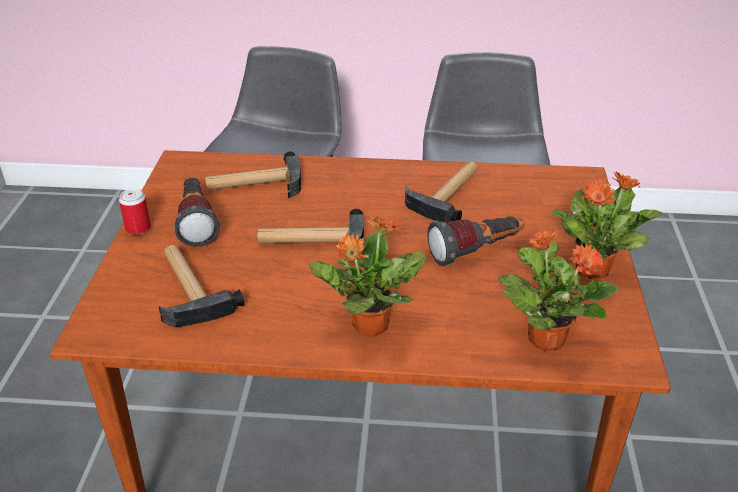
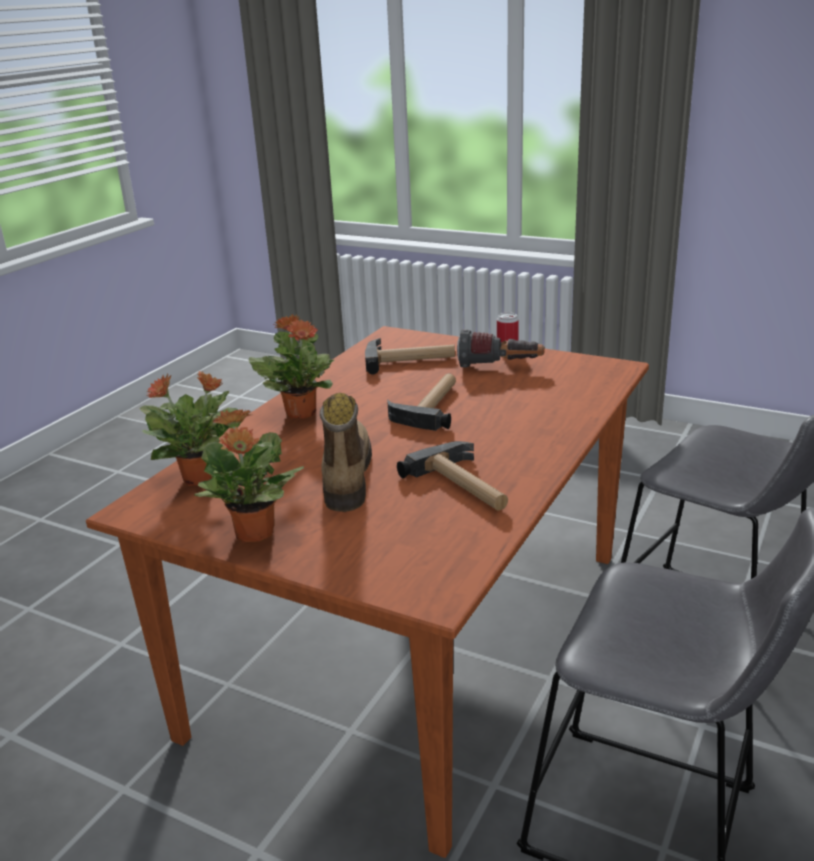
camera: 115 degrees right, 10 degrees down
(254, 185) = (551, 393): hammer -> none
(476, 252) = (346, 476): flashlight -> boot

